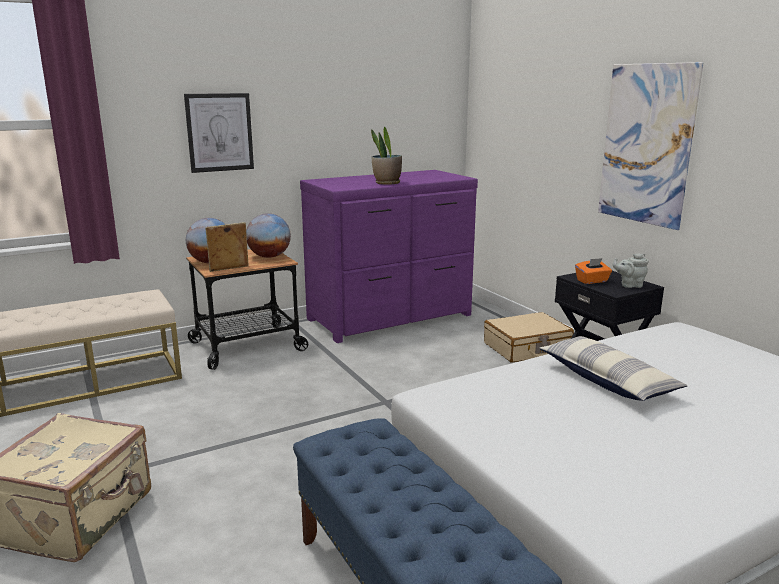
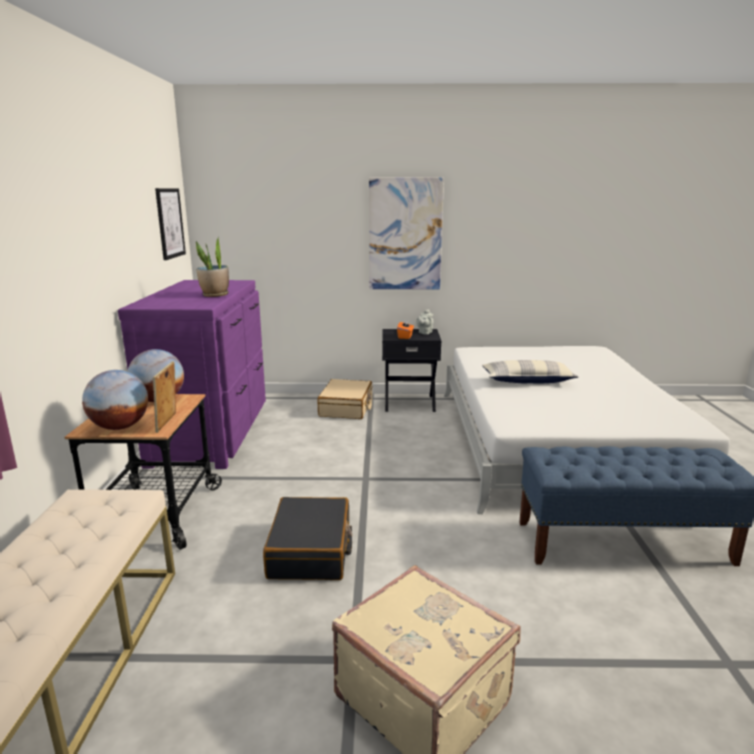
camera: 60 degrees left, 0 degrees up
(219, 132) = (54, 260): picture -> picture (170, 223)
(242, 415) = (311, 551): none -> black suitcase

